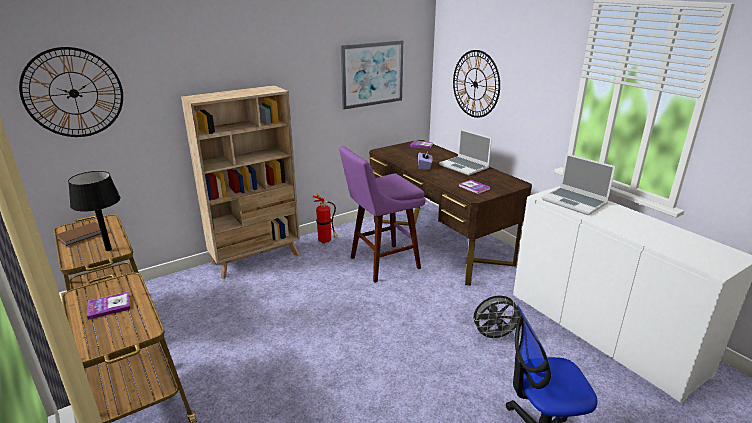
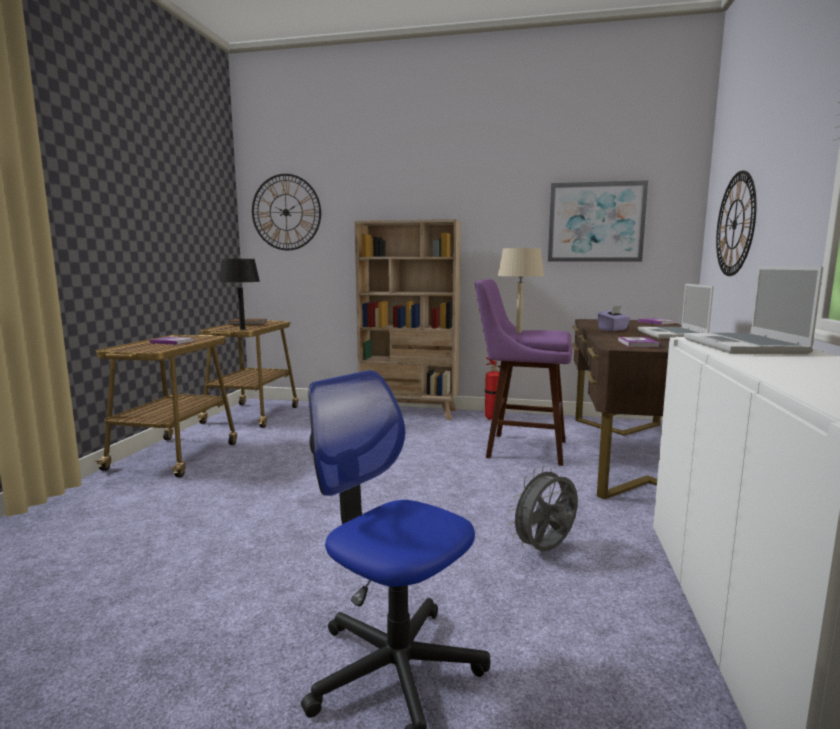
camera: 45 degrees right, 15 degrees down
(378, 186) = (518, 332): none -> beige table lamp
(494, 336) = (545, 550): grey fan -> grey fan turned 105 degrees clockwise

